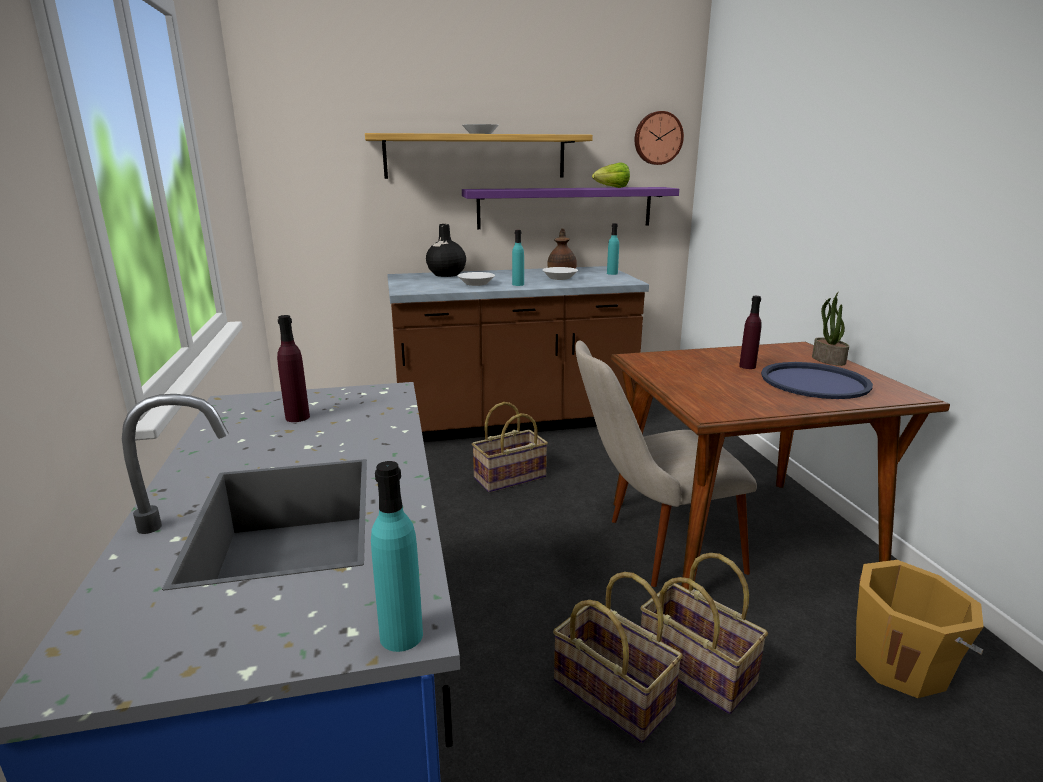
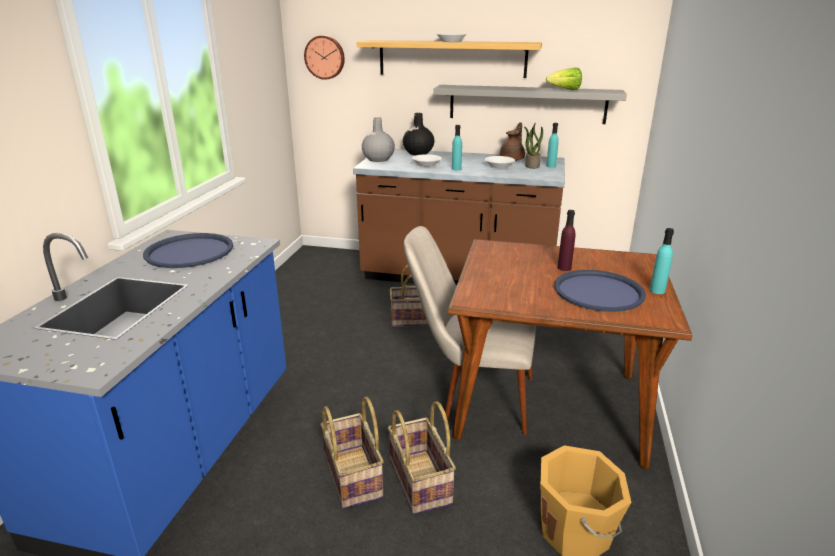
camera: 25 degrees right, 5 degrees up
(297, 417) = (189, 252): purple bottle -> blue tray
(401, 636) = (88, 374): turquoise bottle -> turquoise bottle (657, 290)
(408, 284) = (378, 159): none -> grey vase
(565, 207) = (527, 104): purple shelf -> grey shelf
(657, 138) = (620, 44): wall clock -> wall clock (325, 57)
(827, 360) = (646, 275): potted plant -> potted plant (531, 165)

